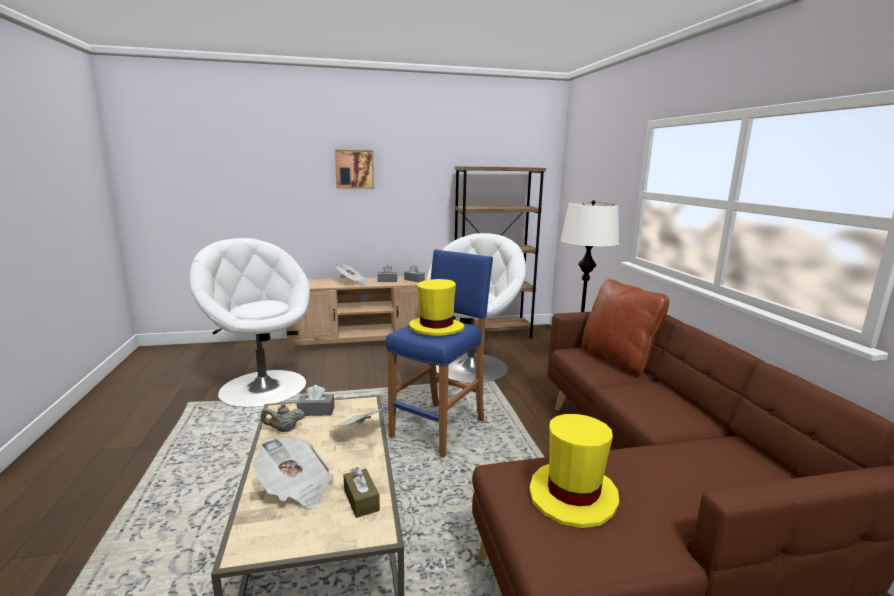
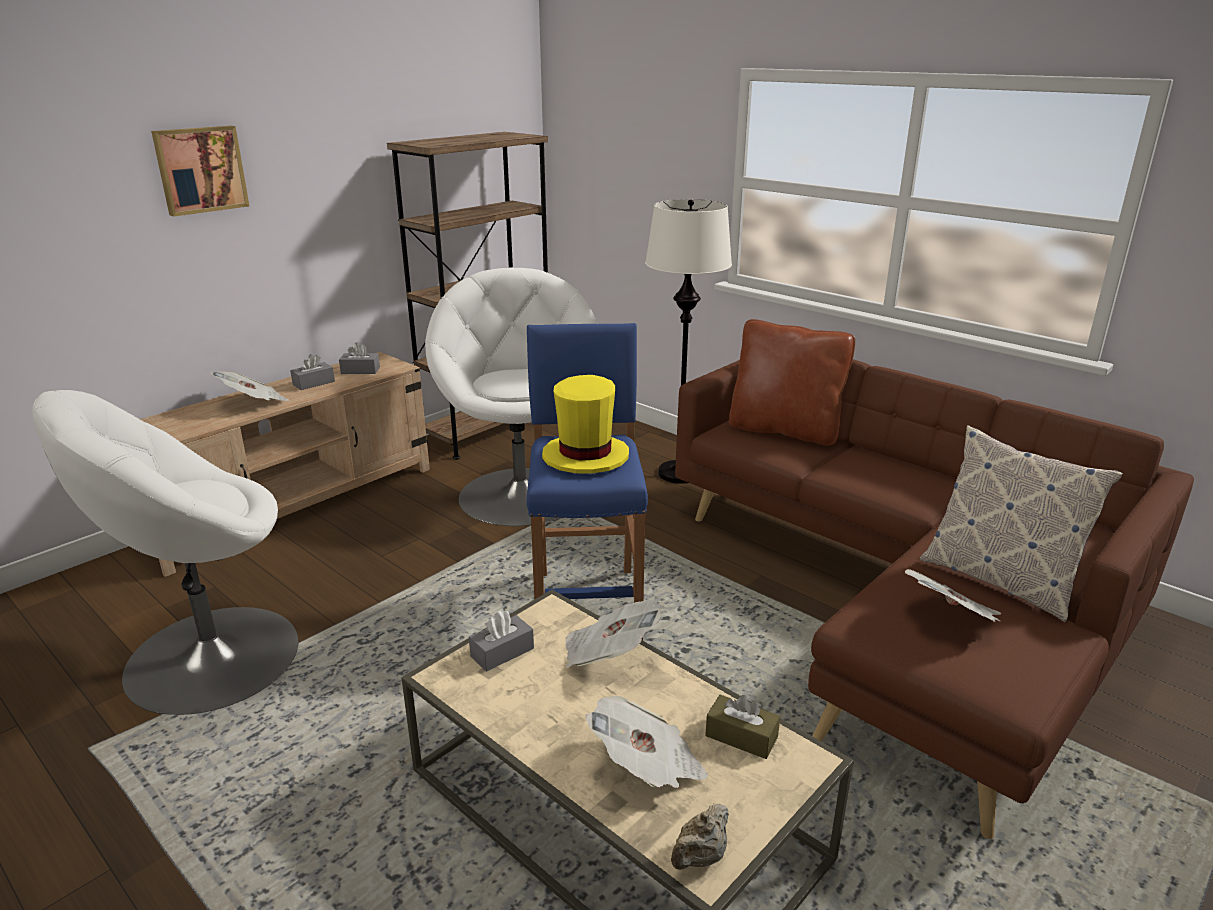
camera: 35 degrees left, 10 degrees up
(263, 387) = (209, 658): white armchair -> white armchair turned 45 degrees counterclockwise
(284, 429) = (500, 700): beige teapot -> beige teapot (700, 857)
(573, 495) = (952, 618): yellow hat -> newspaper
(653, 491) = (999, 580): none -> pillow

